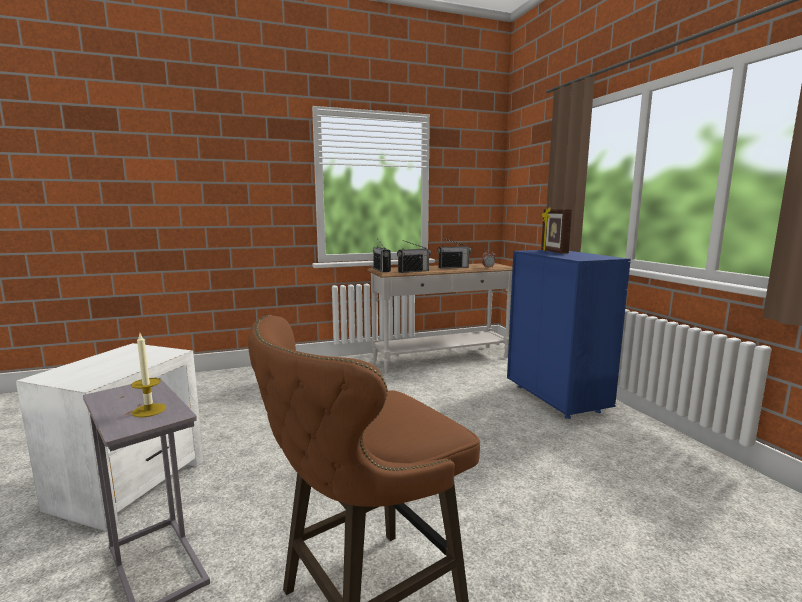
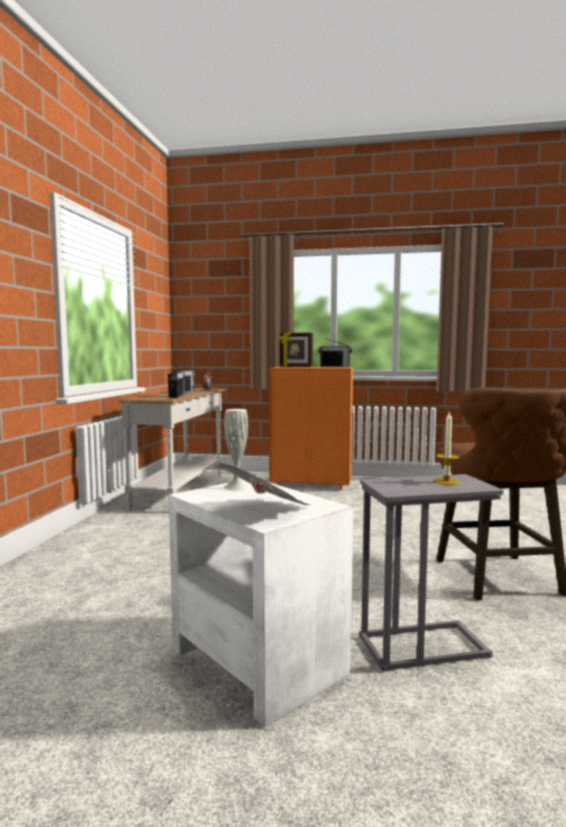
camera: 60 degrees left, 5 degrees down
(77, 370) = (264, 511): none -> newspaper
(155, 352) = (236, 487): none -> white vase
(381, 270) = (144, 398): radio -> radio (334, 367)
(557, 399) = (312, 484): blue cabinet -> orange cabinet

